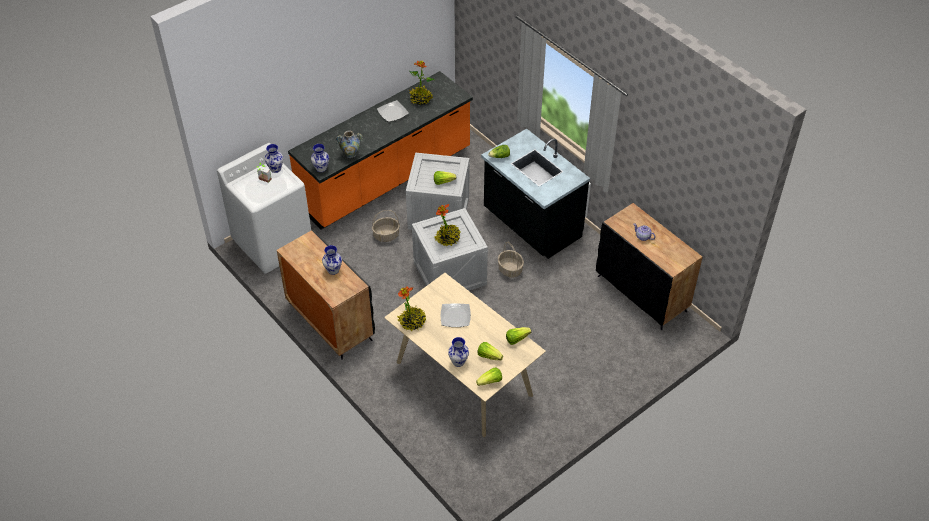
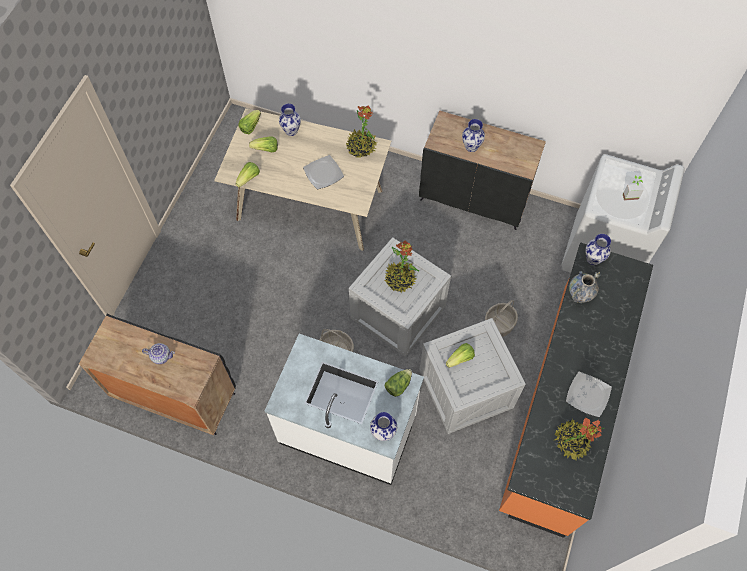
camera: 150 degrees right, 15 degrees up
(276, 169) = (632, 215): vase -> vase (382, 433)
(531, 225) = (348, 429): black counter -> white counter

